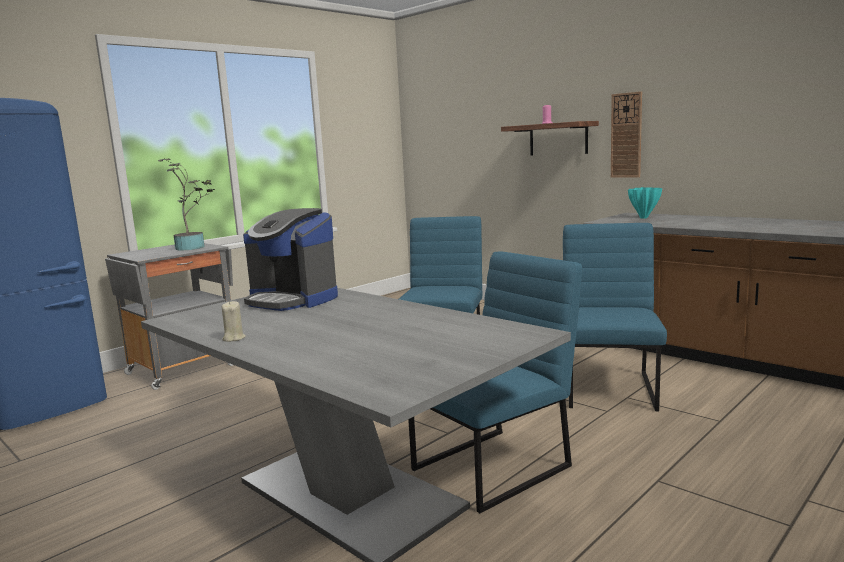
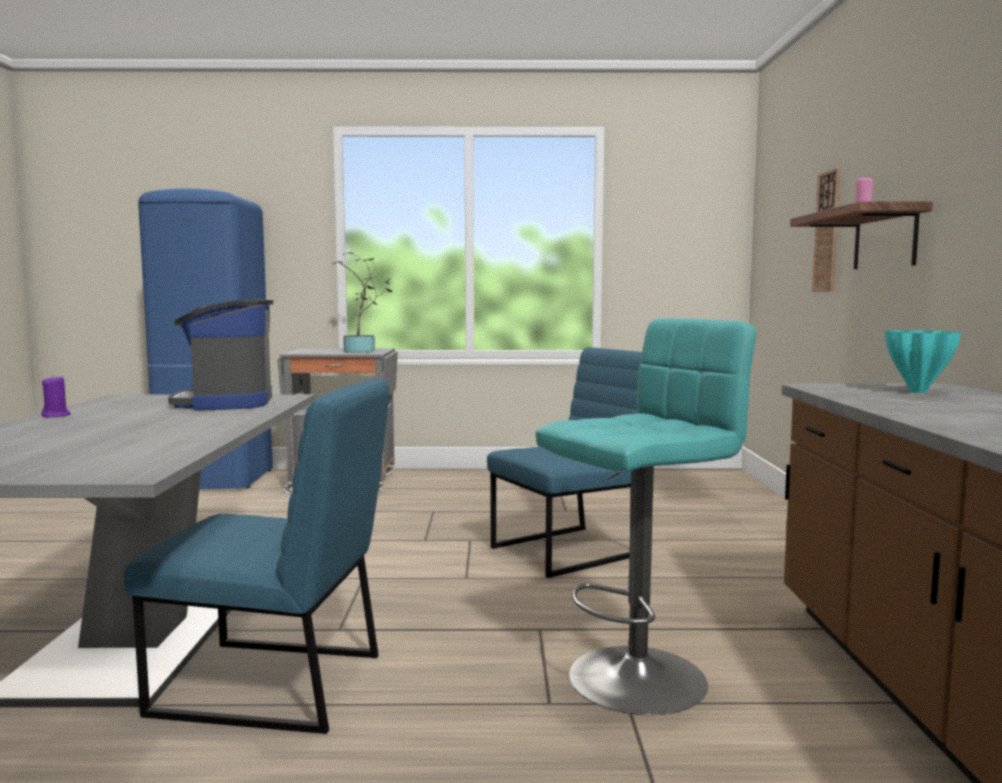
camera: 45 degrees right, 5 degrees down
(233, 338) = (56, 416): beige candle -> purple candle
(610, 388) = (639, 679): blue chair -> turquoise stool
(626, 135) = (965, 228): wall clock -> wall clock (827, 232)

